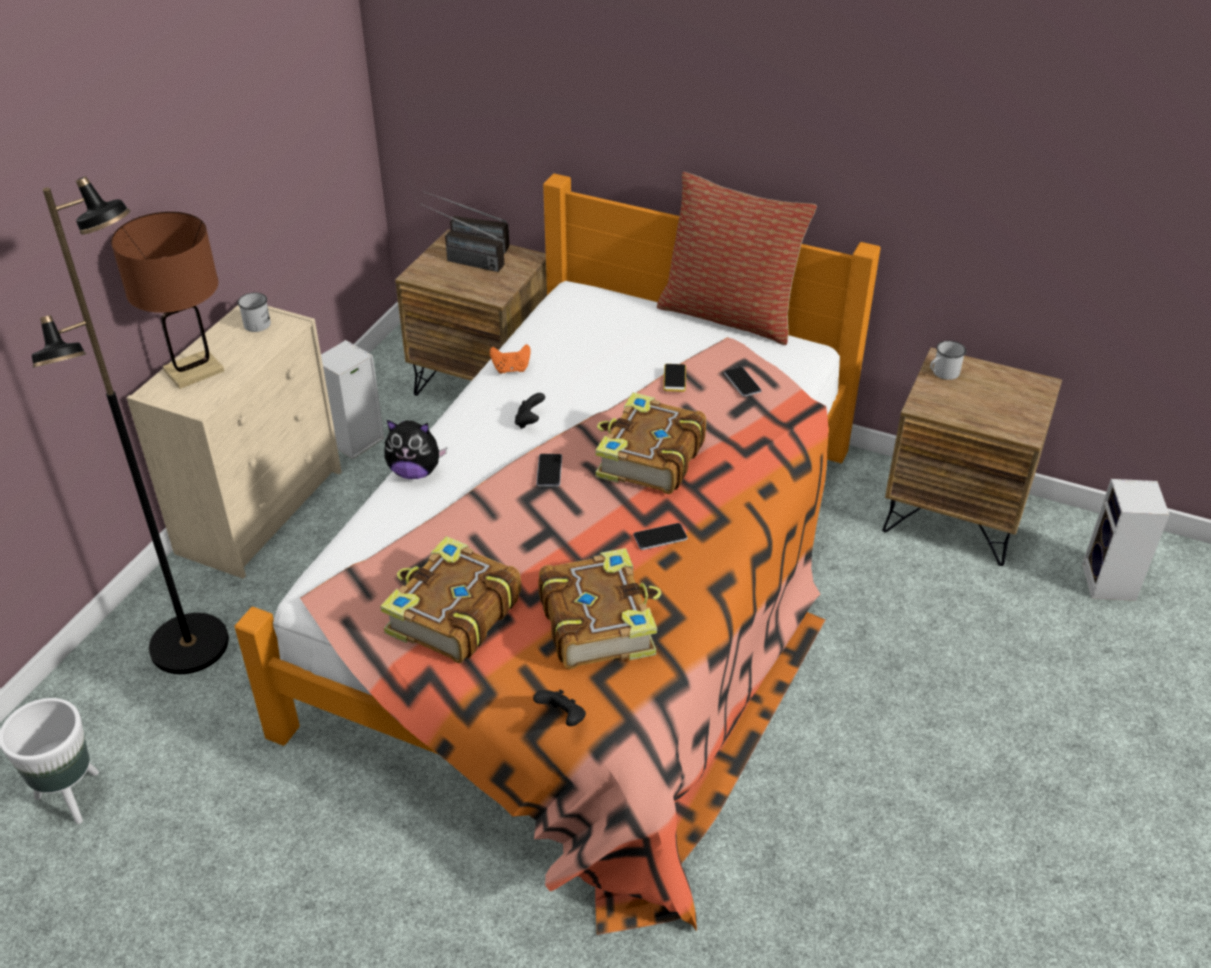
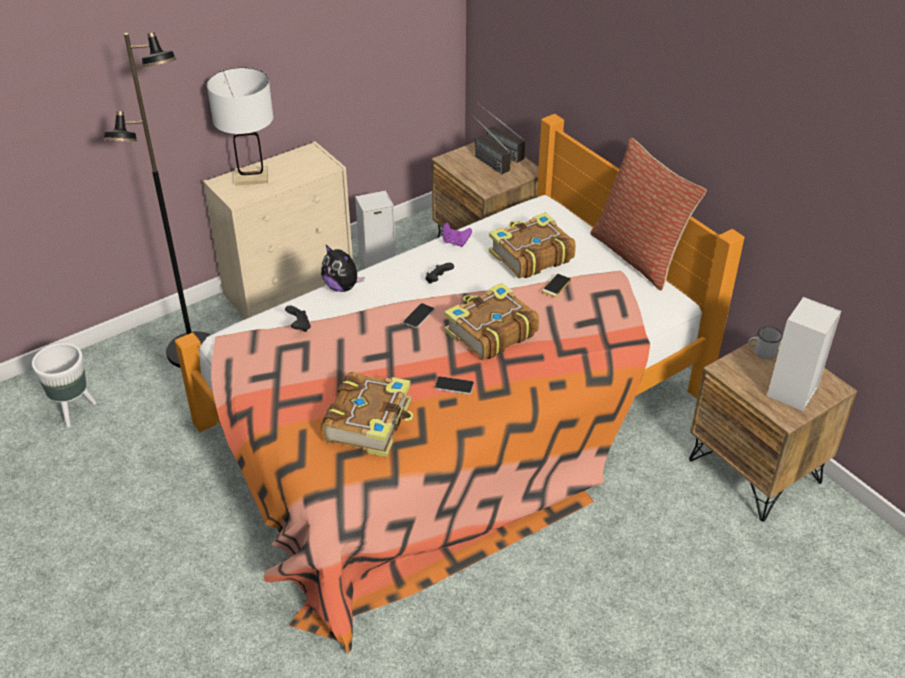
camera: 30 degrees right, 0 degrees up
(194, 370) = (251, 177): brown table lamp -> white table lamp
(257, 322) = (311, 158): white mug -> none
(451, 615) = (288, 381): book -> book (530, 256)
(511, 369) = (455, 242): orange game controller -> purple game controller
(562, 718) = (300, 469): black game controller -> black game controller (299, 327)
(742, 382) = (601, 305): phone -> none
(1110, 584) = (841, 571): speaker -> speaker (792, 393)

